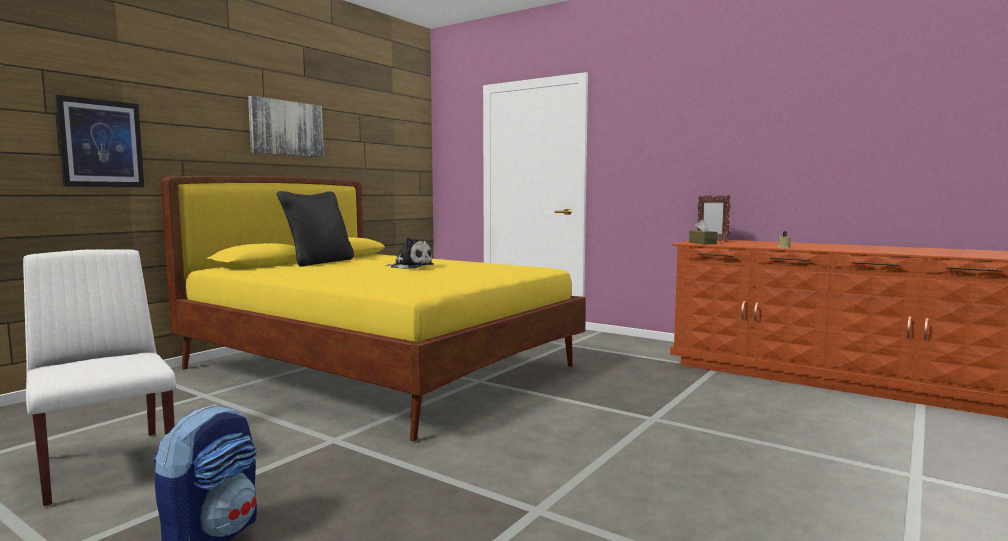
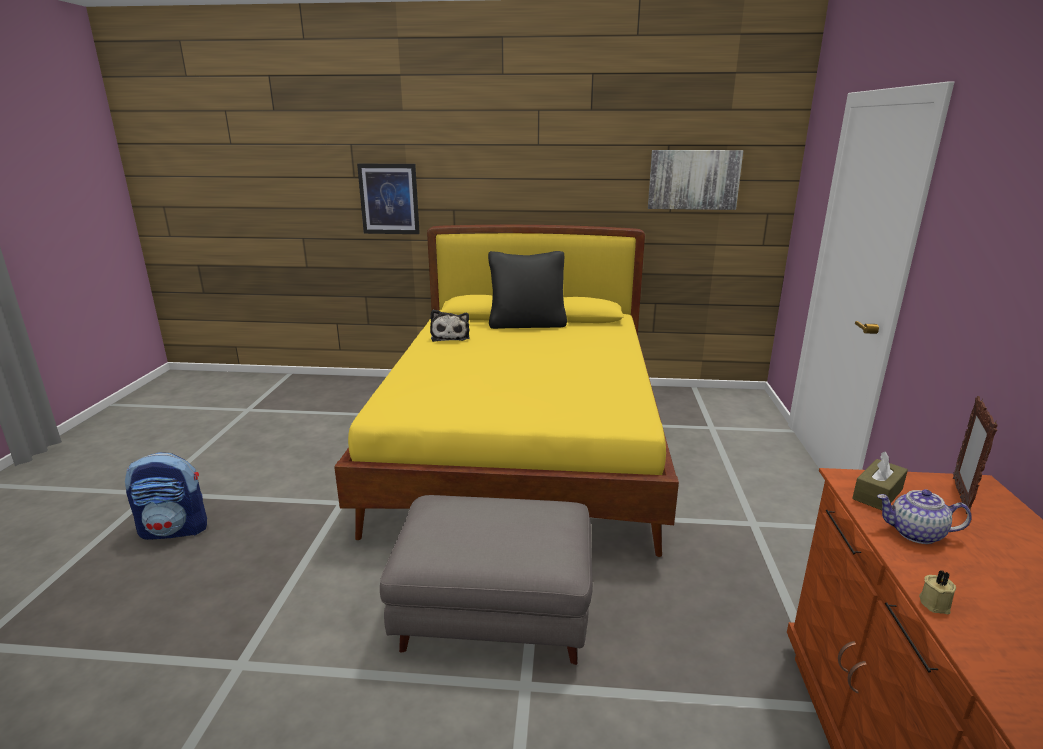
camera: 60 degrees right, 15 degrees up
(106, 465) = (263, 447): white chair -> none
(286, 128) = (561, 172): picture -> picture (693, 179)
(410, 266) = (541, 362): plush toy -> plush toy (450, 336)
(575, 413) = (495, 612): none -> grey ottoman
(736, 244) = (915, 533): none -> teapot

